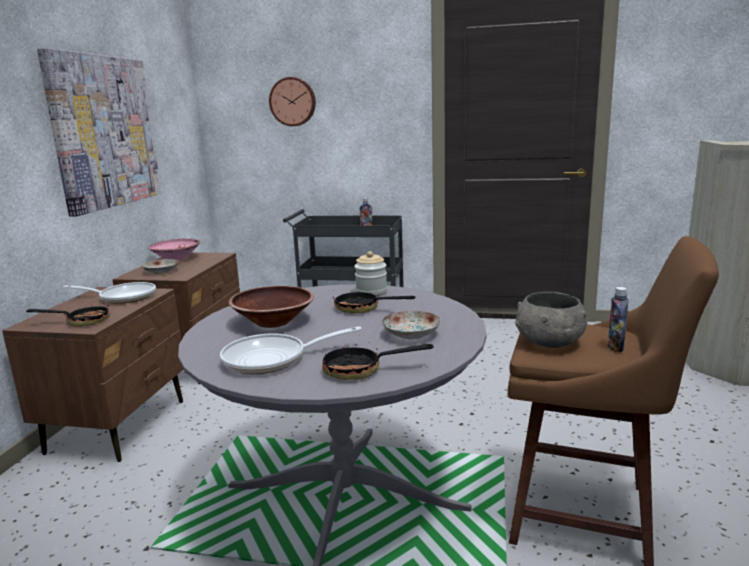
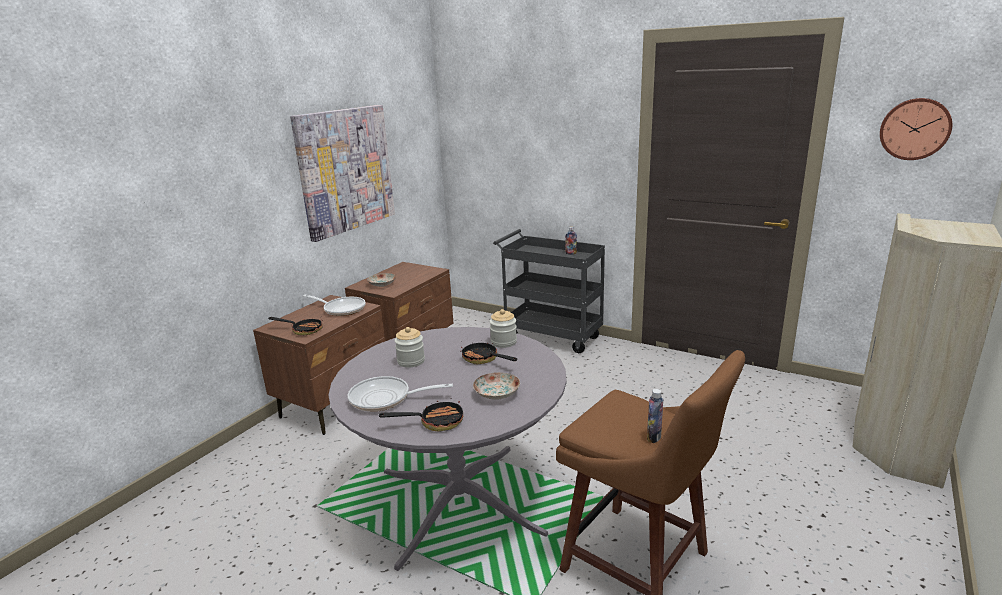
camera: 20 degrees right, 5 degrees up
(176, 259) = (401, 270): pink bowl -> none
(273, 322) = (411, 361): brown bowl -> jar
(293, 102) = (516, 132): wall clock -> wall clock (914, 129)
(361, 370) = (435, 422): frying pan -> frying pan turned 150 degrees clockwise
(549, 343) = (603, 421): grey bowl -> none

